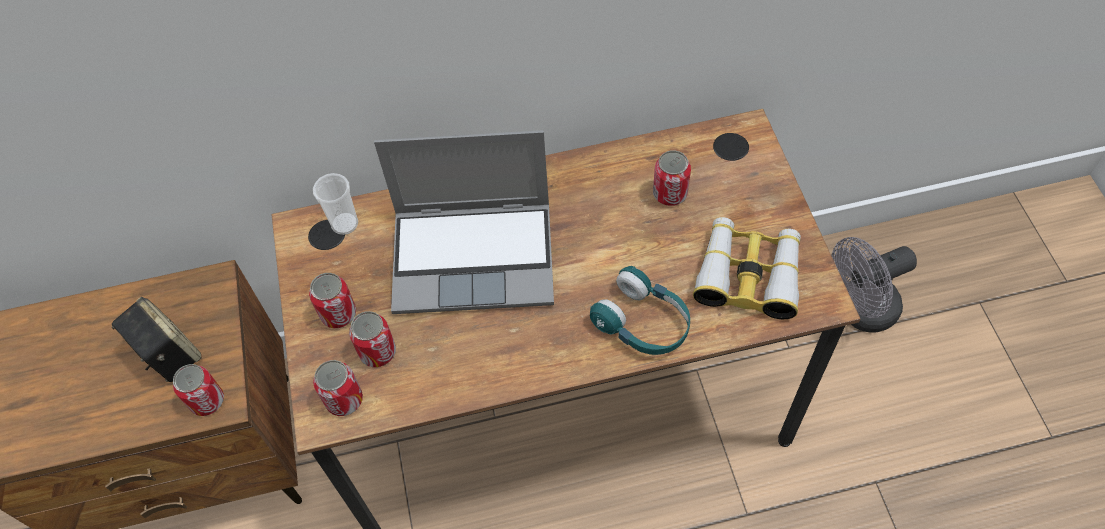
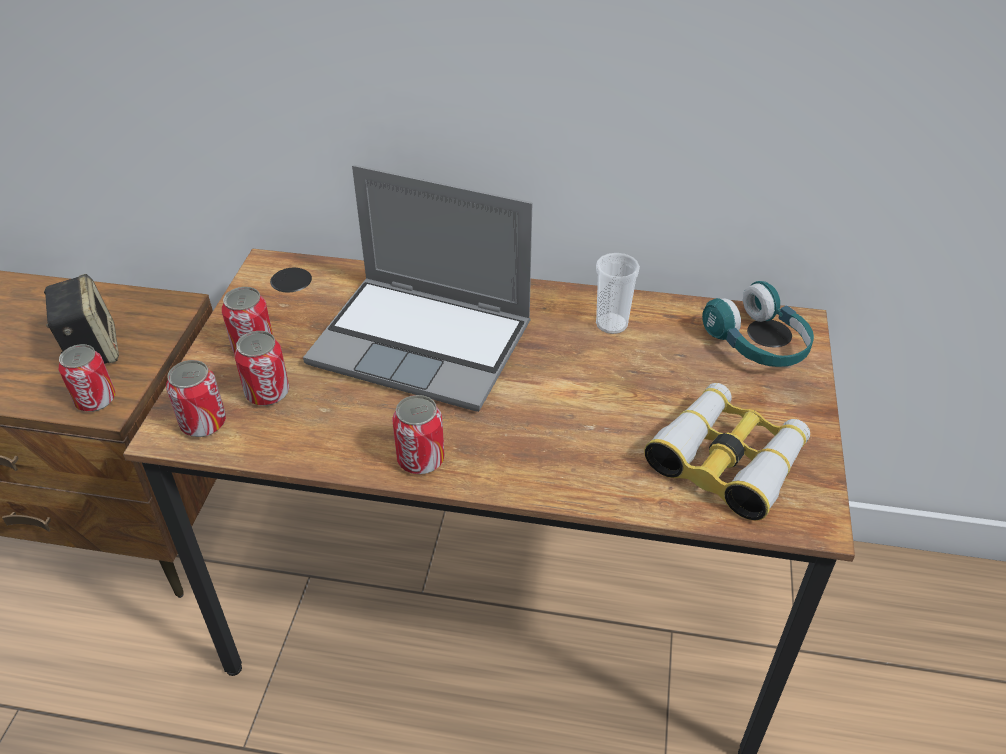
camera: 20 degrees right, 15 degrees down
(345, 224) = (314, 276): cup -> cup (611, 324)
(643, 323) = (572, 465): turquoise headphones -> turquoise headphones (757, 343)
(670, 193) = (673, 353): can -> can (420, 459)
(859, 311) = (902, 642): grey fan -> none

